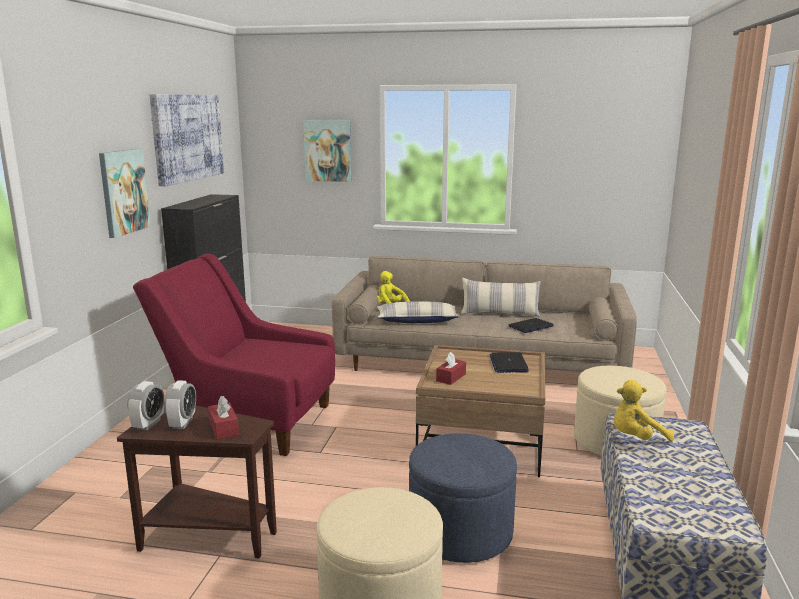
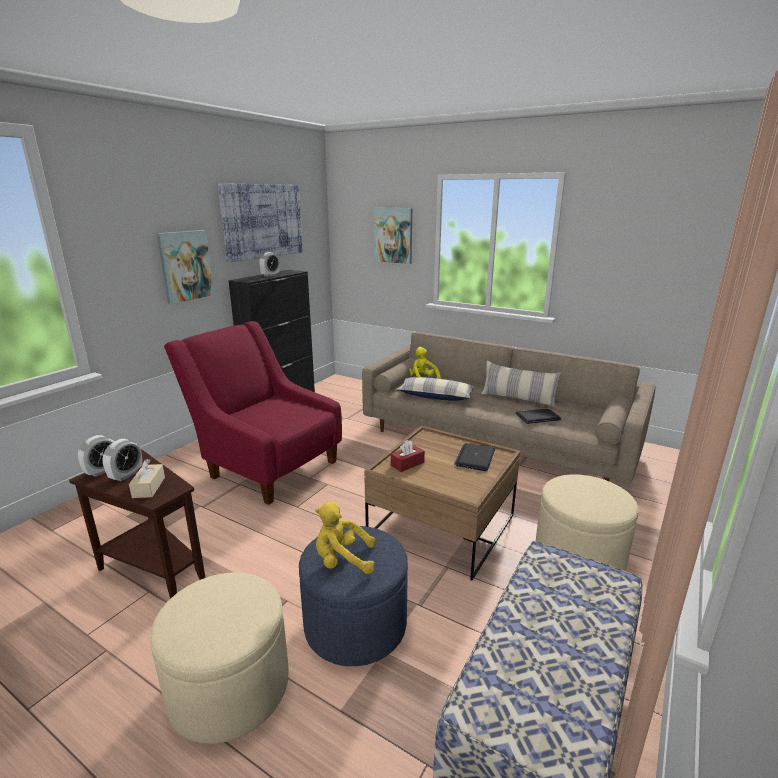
camera: 20 degrees right, 5 degrees up
(203, 201) = (270, 275): none -> alarm clock
(224, 428) = (149, 487): red tissue box -> beige tissue box
(636, 438) = (539, 582): yellow plush toy -> yellow plush toy (342, 560)

